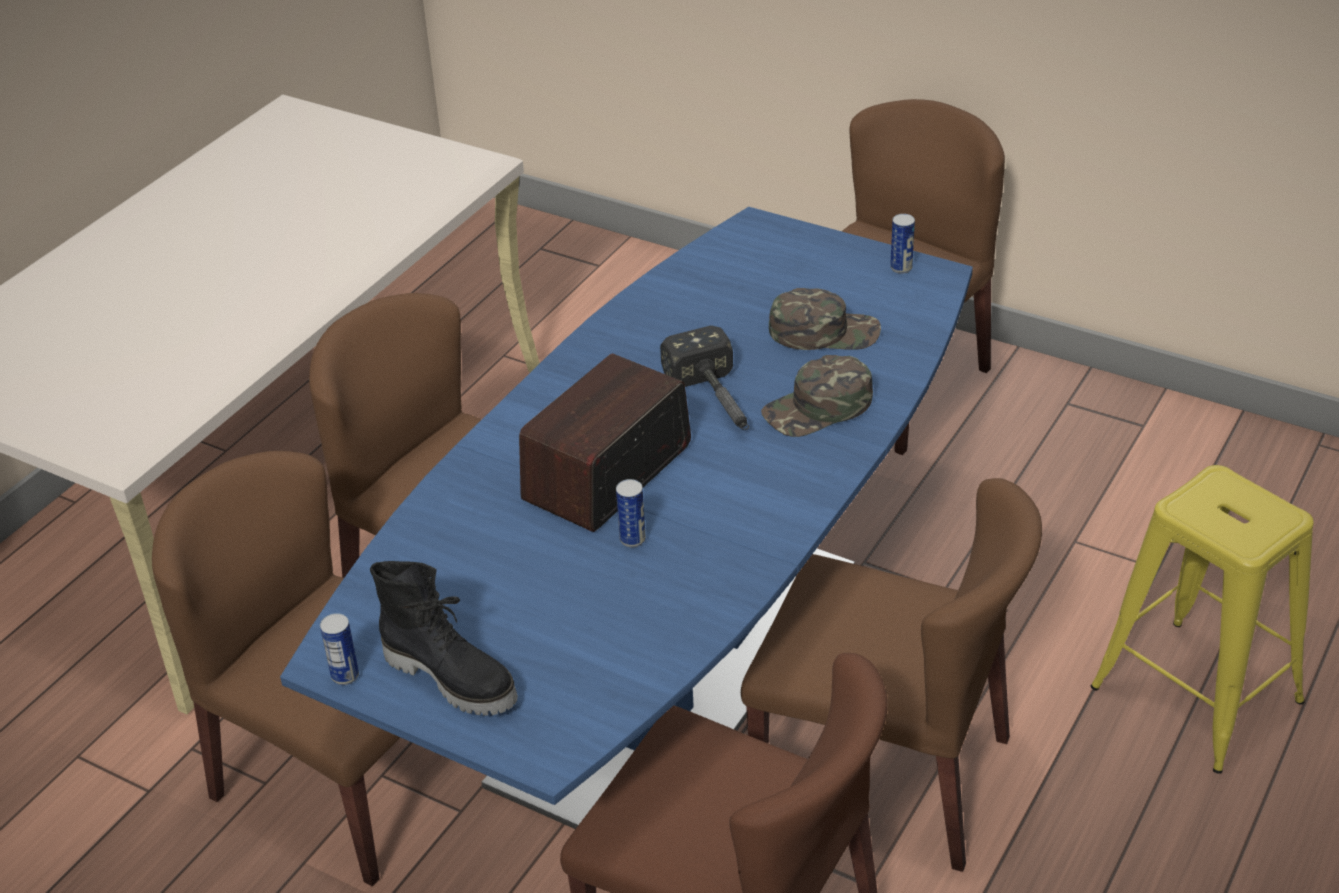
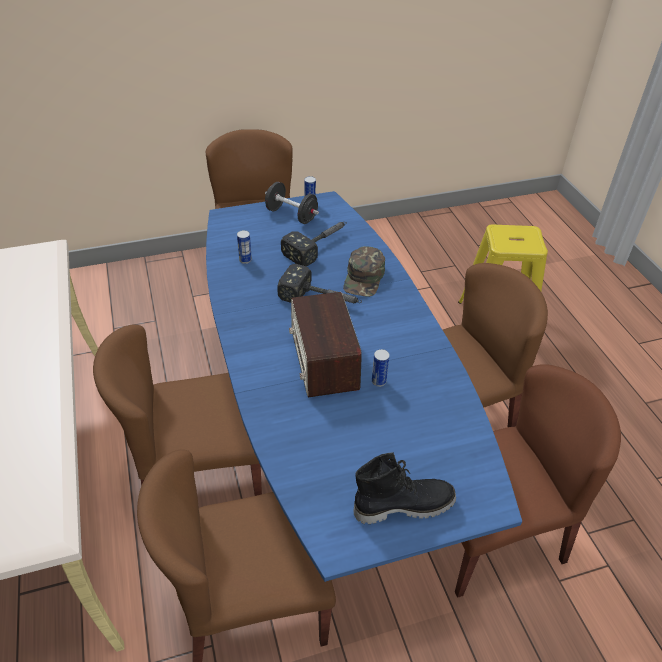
camera: 50 degrees left, 5 degrees up
(345, 676) = (355, 548): can -> can (245, 260)
(824, 331) = (319, 245): green cap -> hammer
(850, 269) = (291, 215): none -> black dumbbell

